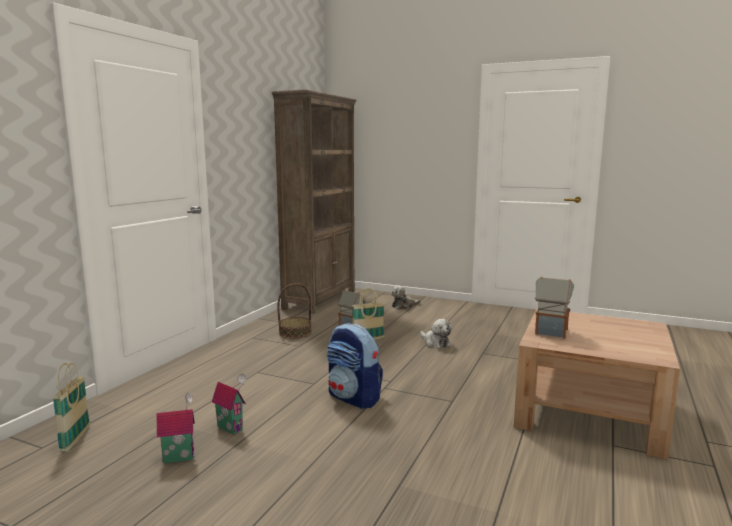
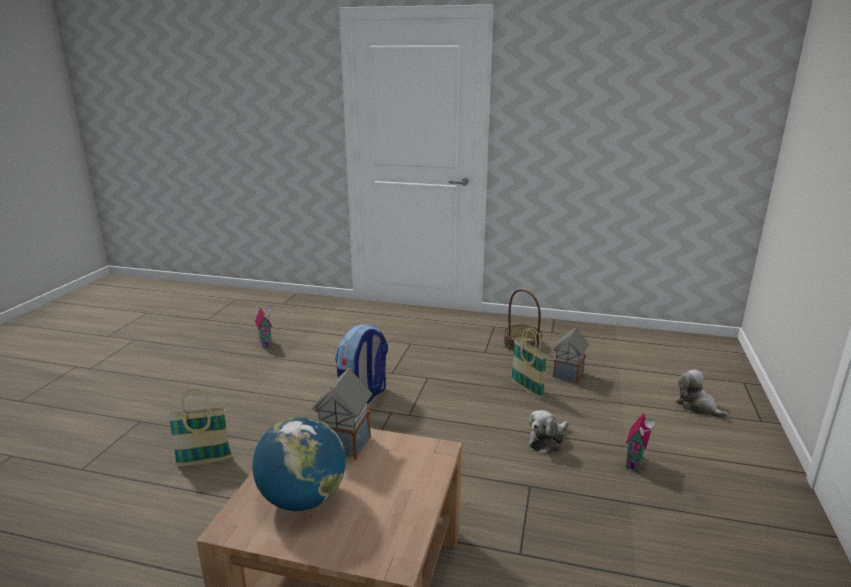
camera: 80 degrees right, 10 degrees up
(75, 439) = (292, 309): basket -> basket (204, 461)
(231, 427) = (306, 352): toy house -> toy house (636, 463)
(320, 299) = (660, 341): brown bookcase -> none
(617, 342) = (302, 499): none -> globe

